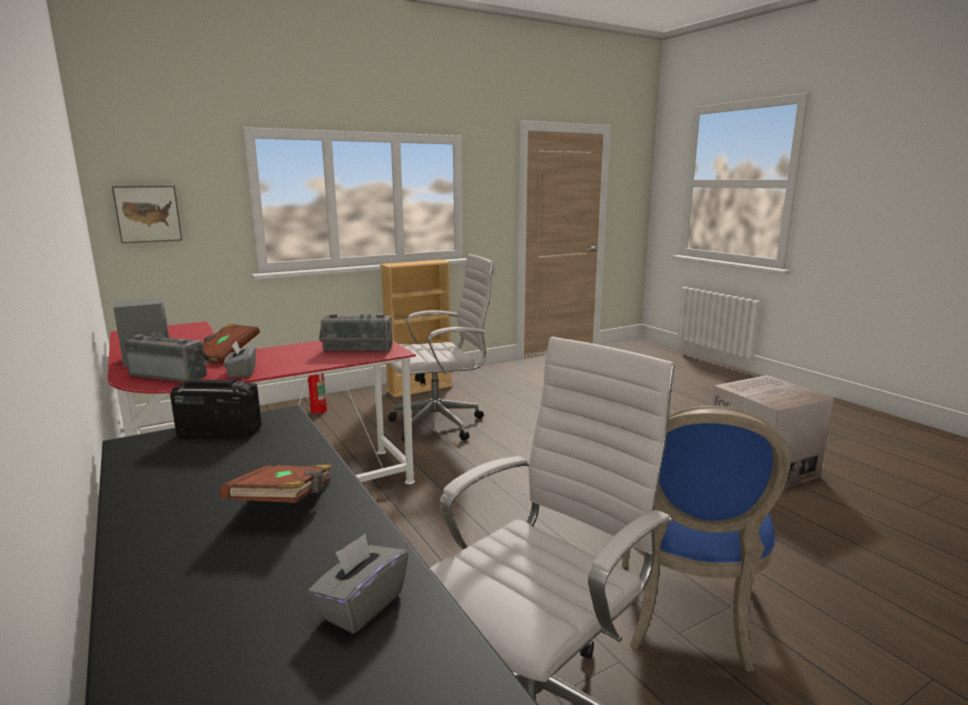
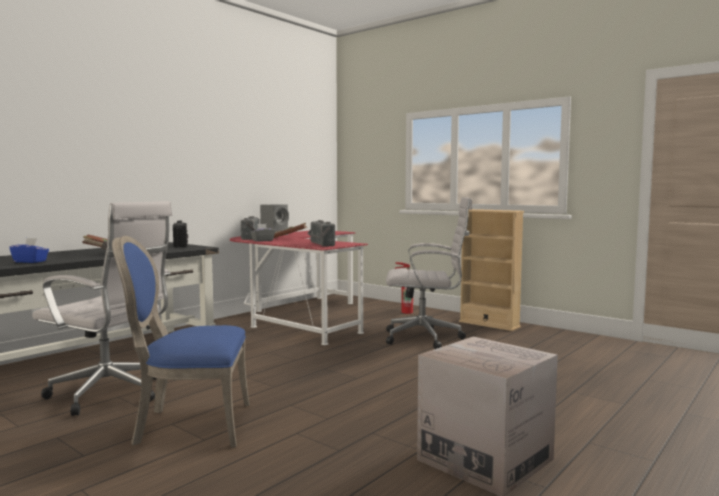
camera: 70 degrees right, 10 degrees down
(148, 213) = (358, 168): picture -> none
(361, 605) = (30, 261): grey tissue box -> blue tissue box
(441, 424) = (426, 338): white office chair -> white office chair turned 45 degrees counterclockwise

